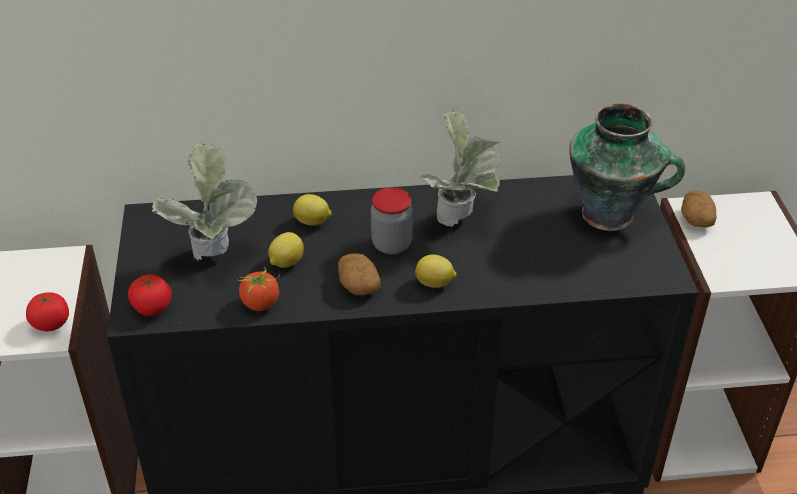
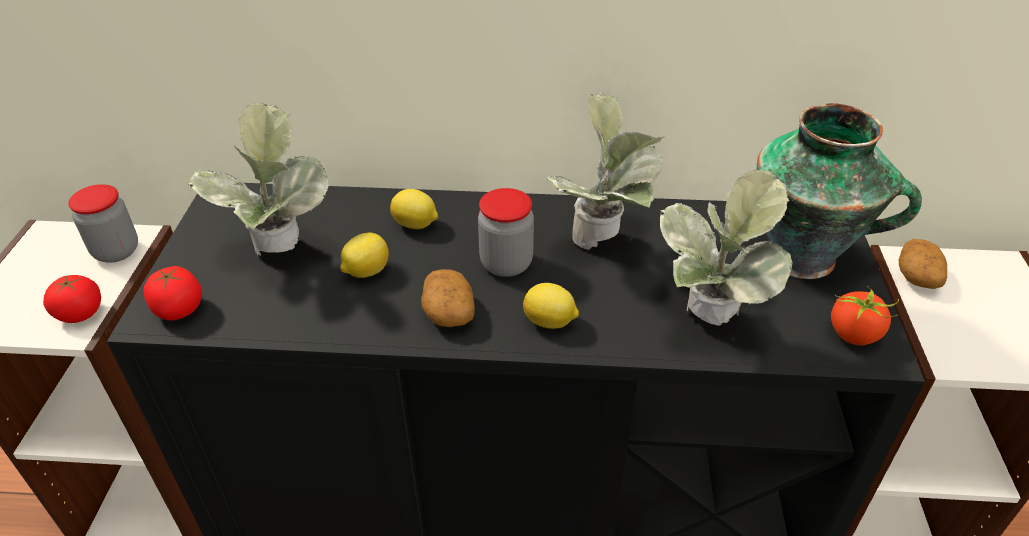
camera: 10 degrees right, 0 degrees up
(56, 271) = (116, 251): none -> jar
(261, 303) = (315, 321): tomato -> tomato (854, 334)
(546, 272) = (705, 325): none -> potted plant

